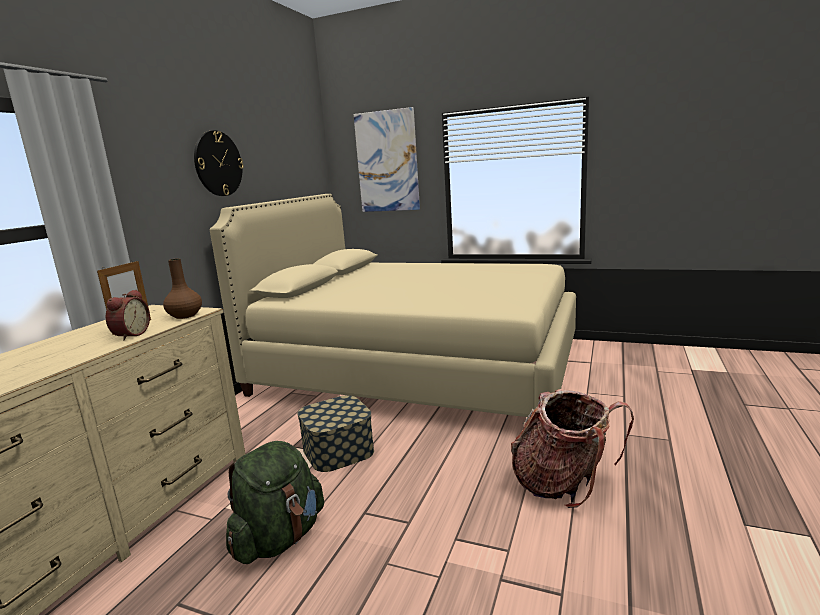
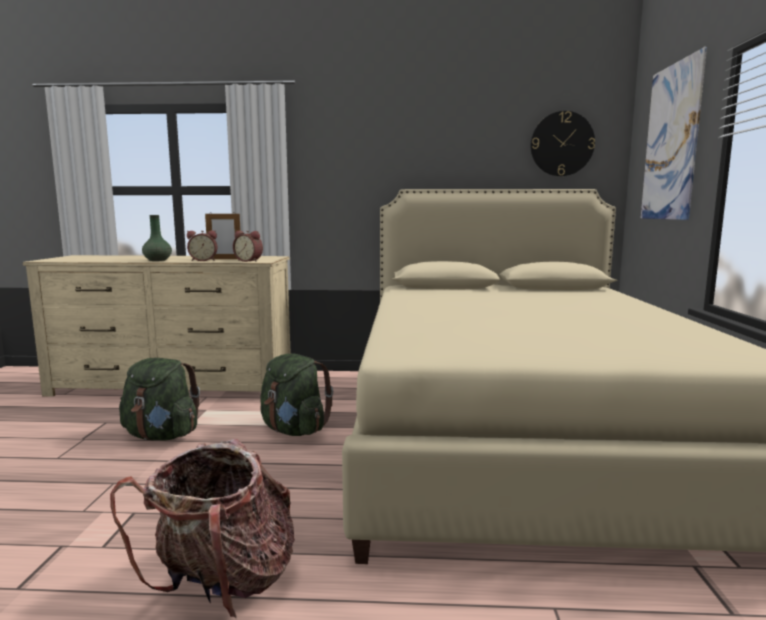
camera: 70 degrees right, 5 degrees down
(64, 359) = (158, 260): none -> green vase
(185, 315) = (249, 261): brown vase -> alarm clock
(218, 163) = (415, 147): wall clock -> wall clock (562, 144)
(338, 450) = (294, 430): storage box -> green backpack

